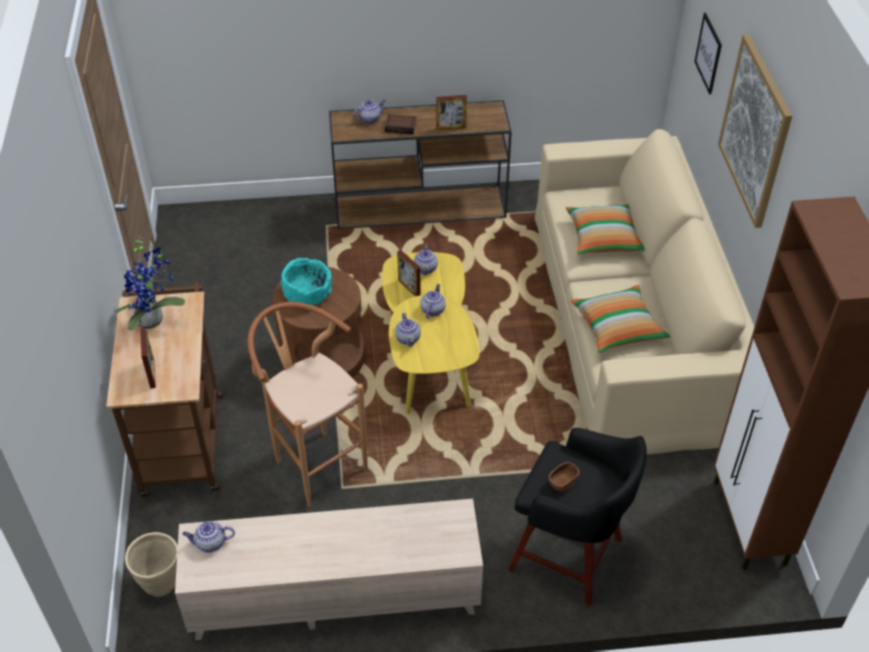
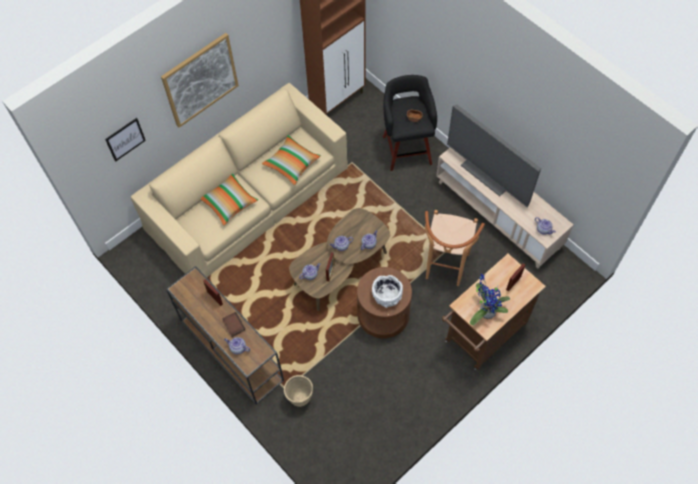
camera: 125 degrees left, 15 degrees up
(161, 583) = (552, 281): beige planter -> beige planter (300, 398)
(307, 295) = (386, 295): turquoise bowl -> white bowl
(377, 543) = (488, 173): none -> television
(428, 353) = (341, 269): yellow coffee table -> brown coffee table

